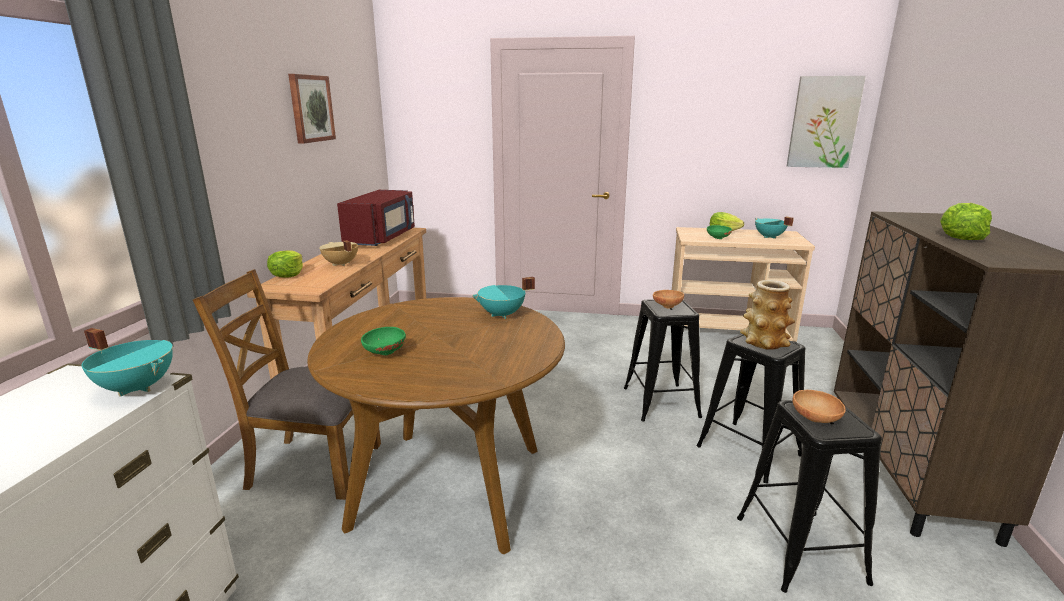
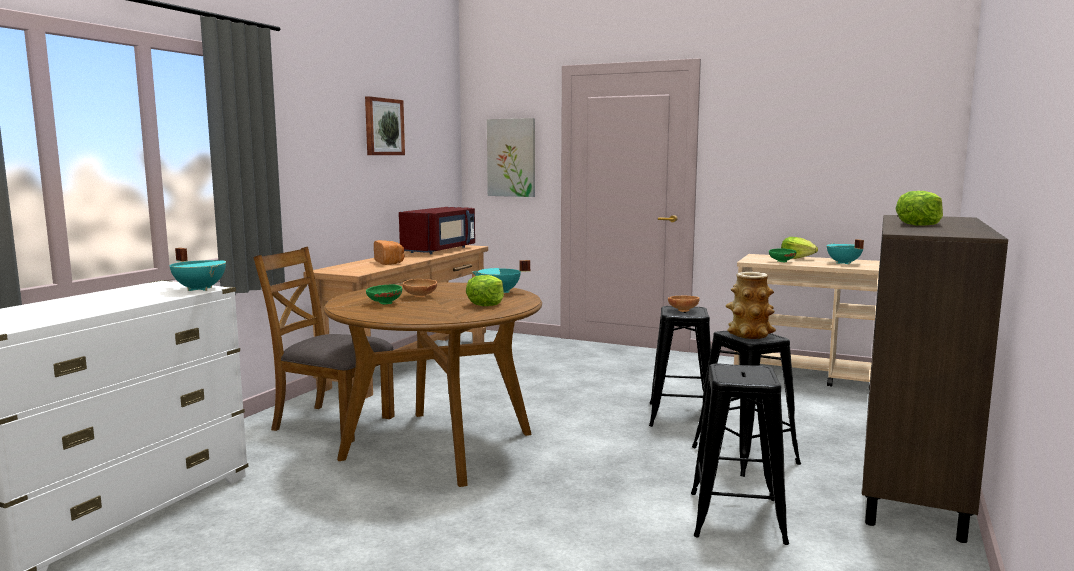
camera: 15 degrees right, 10 degrees down
(288, 274) = (342, 265): lettuce -> lettuce (486, 304)
(340, 264) = (389, 262): beige cooking pot -> bread
(815, 420) = (730, 373): brown bowl -> brown bowl (420, 297)
(823, 122) = (907, 140): picture -> picture (511, 157)

